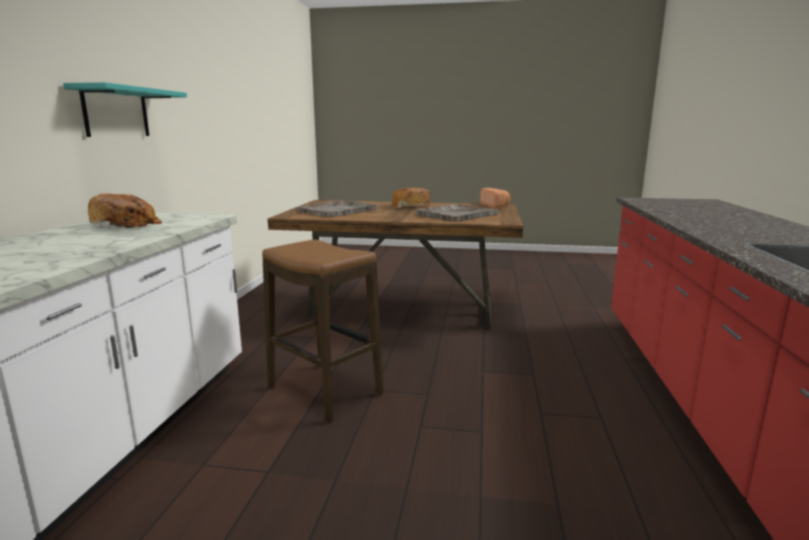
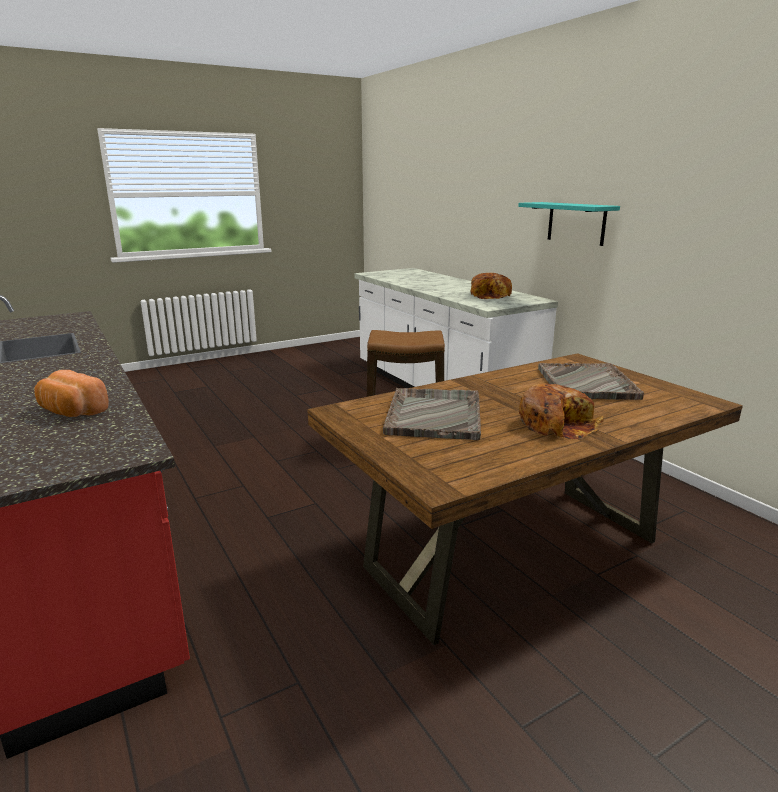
camera: 140 degrees right, 5 degrees up
(495, 206) = (443, 474): bread -> bread (71, 412)

